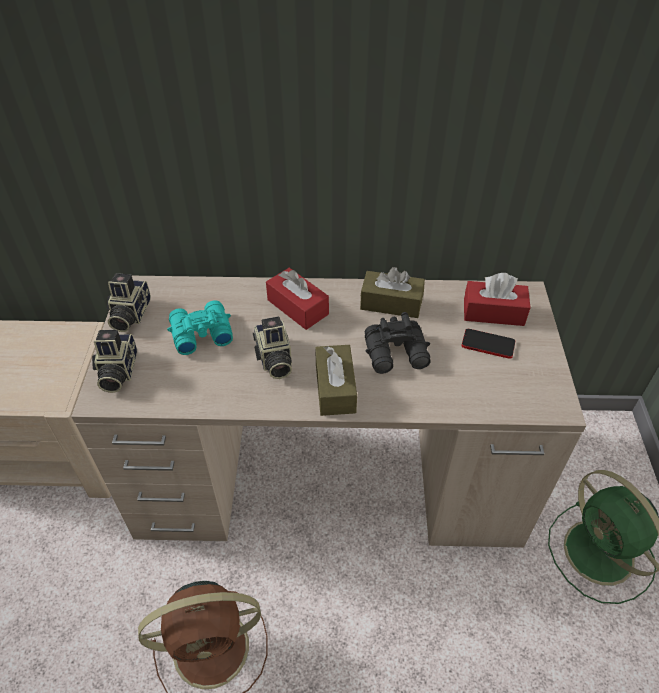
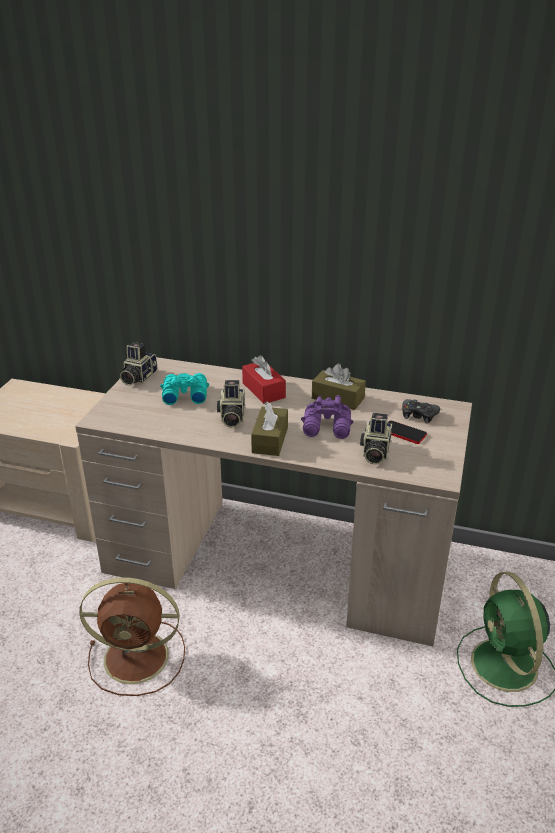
camera: 15 degrees right, 15 degrees down
(117, 372) = (116, 407): camera -> camera (374, 452)
(397, 354) = (328, 428): black binoculars -> purple binoculars
(493, 312) = (418, 415): red tissue box -> black game controller

